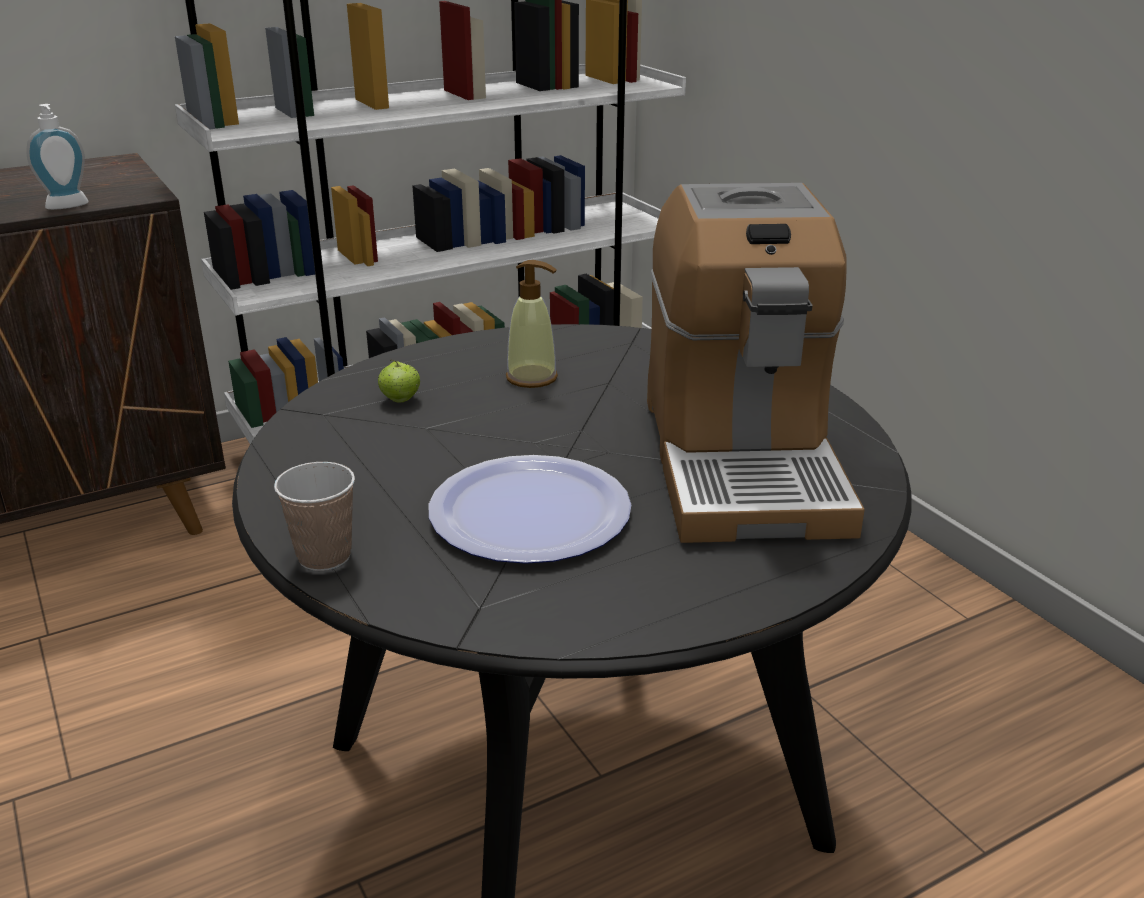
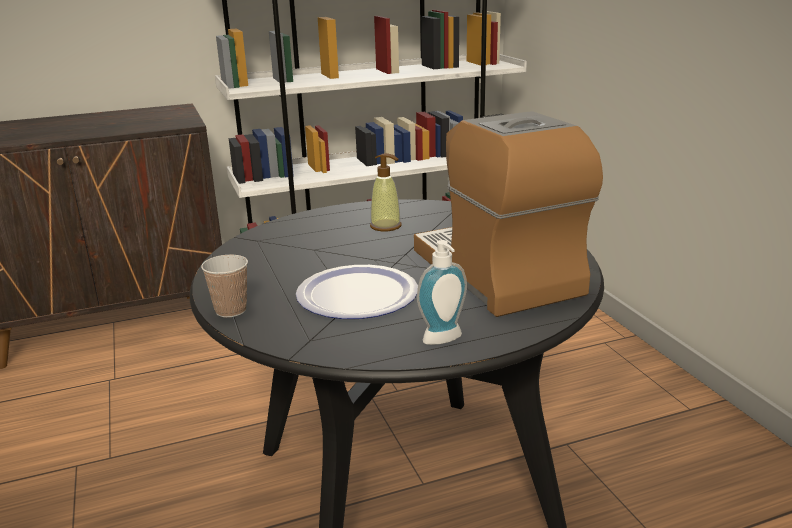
camera: 10 degrees right, 5 degrees down
(68, 207) = (144, 129): soap dispenser -> soap dispenser (444, 340)
(400, 400) = (304, 235): apple -> none
(741, 460) = (497, 273): coffee machine -> coffee machine turned 150 degrees clockwise

